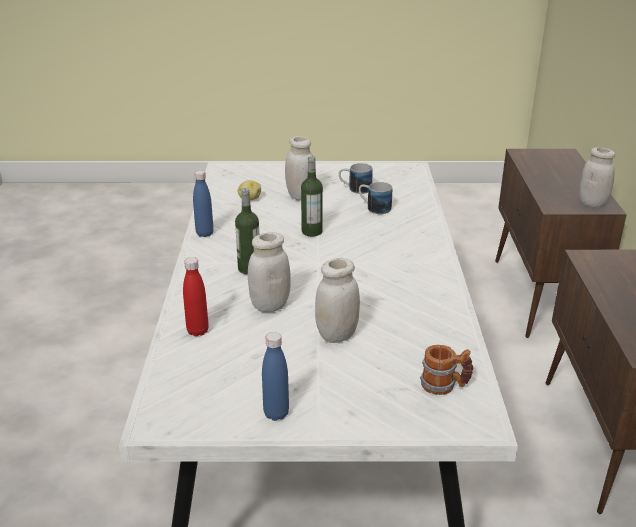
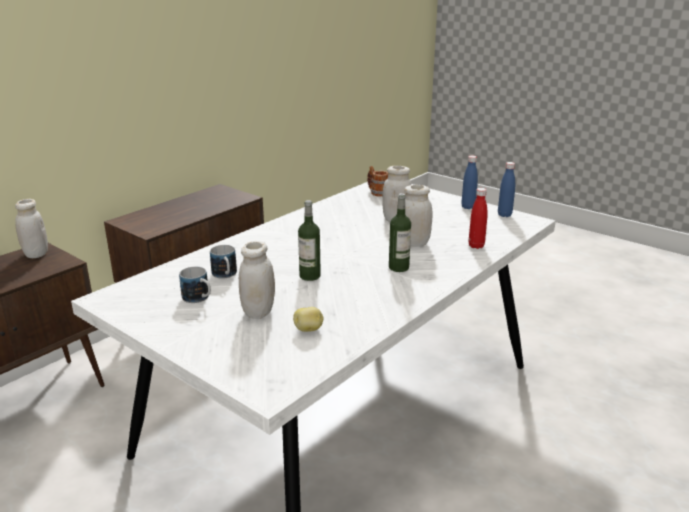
camera: 140 degrees left, 5 degrees down
(204, 233) = (399, 308): blue bottle -> blue bottle (504, 215)

